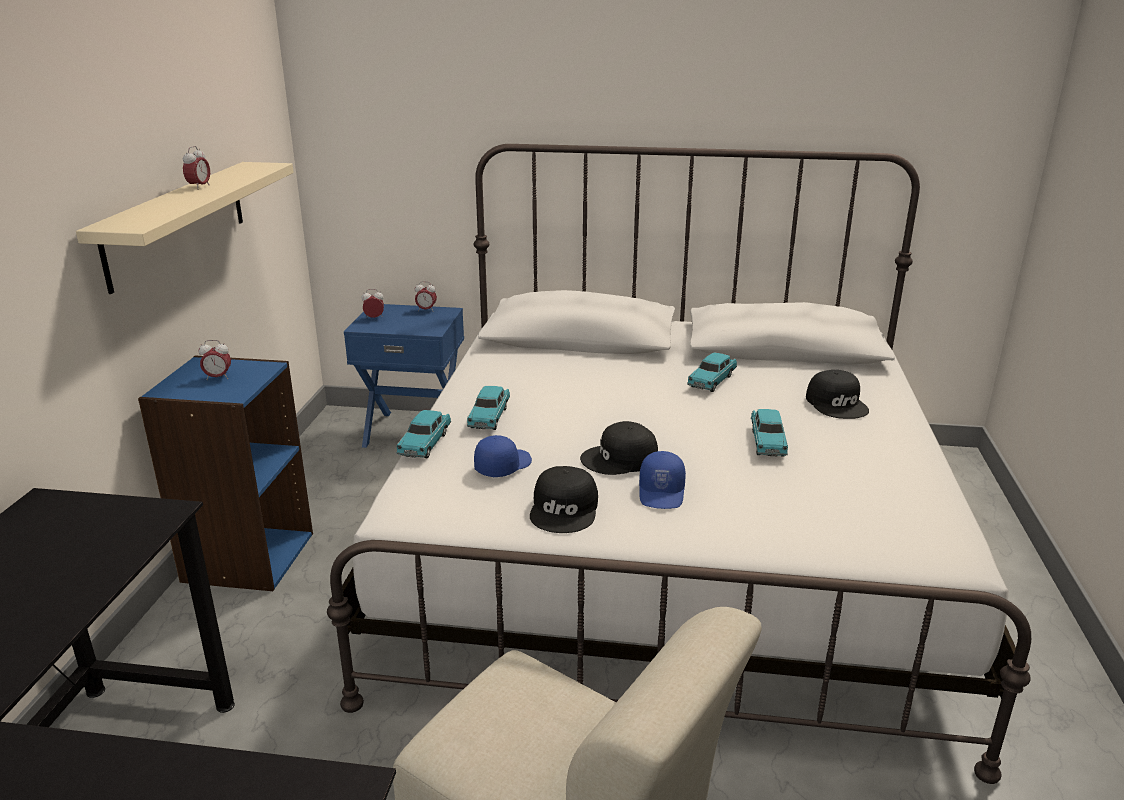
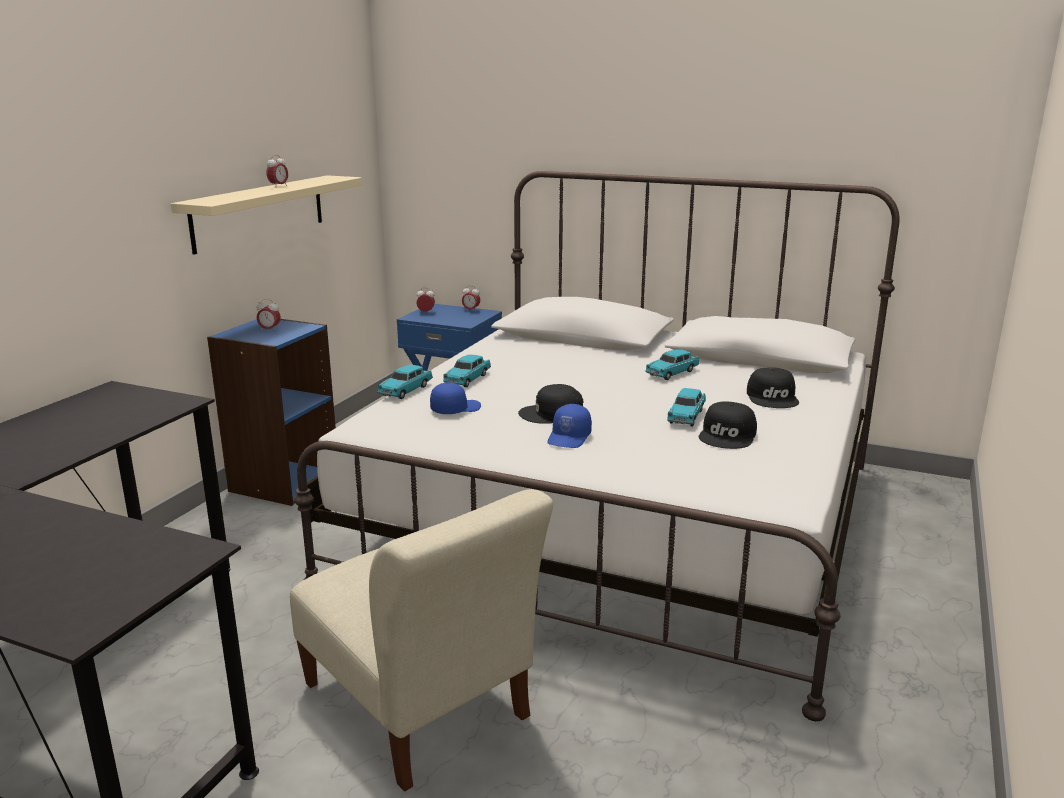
camera: 15 degrees right, 5 degrees down
(565, 509) = (483, 439): black cap -> black cap (728, 435)

